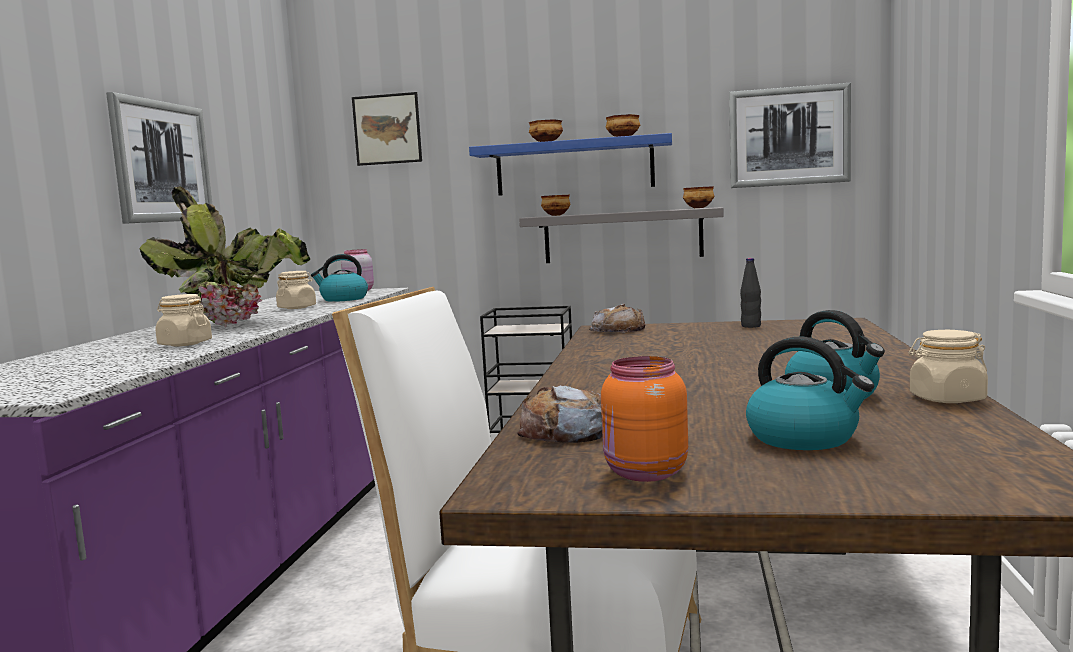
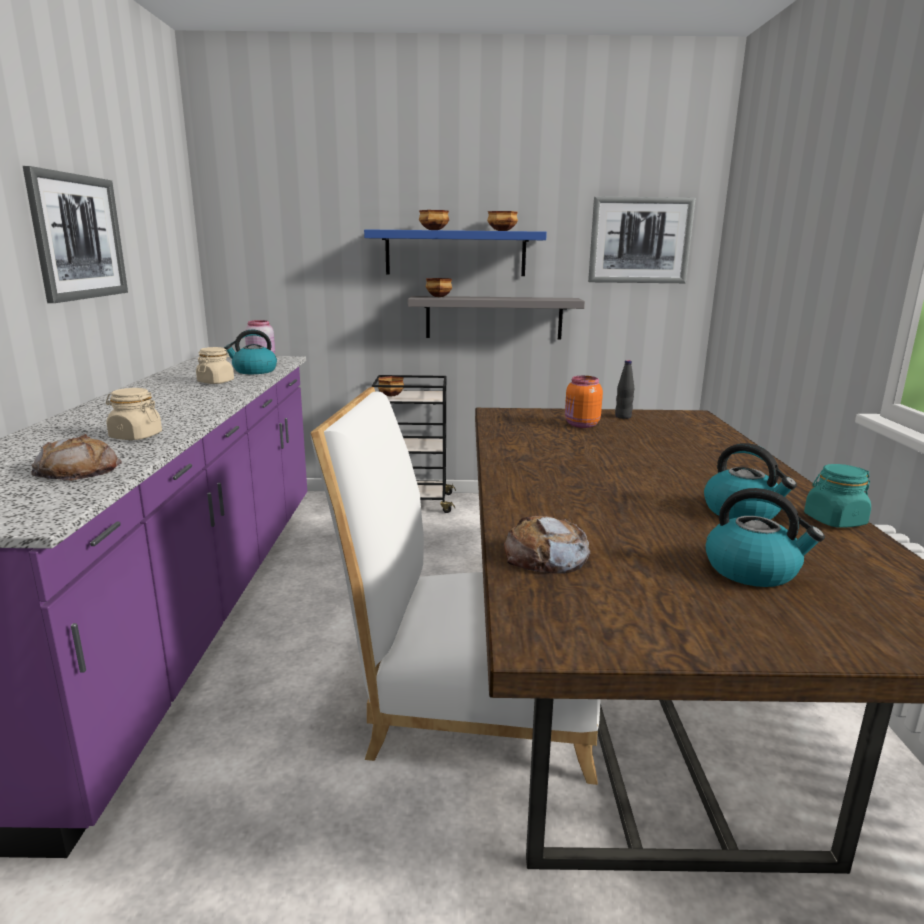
camera: 10 degrees left, 10 degrees up
(237, 324) = (171, 405): potted plant -> none
(387, 129) = (282, 204): picture -> none
(618, 329) = (512, 415): bread -> bread (78, 470)
(644, 473) = (647, 618): orange jar -> orange jar (581, 425)
(698, 208) = (561, 298): bowl -> bowl (391, 395)
(947, 399) = (834, 520): beige jar -> turquoise jar

